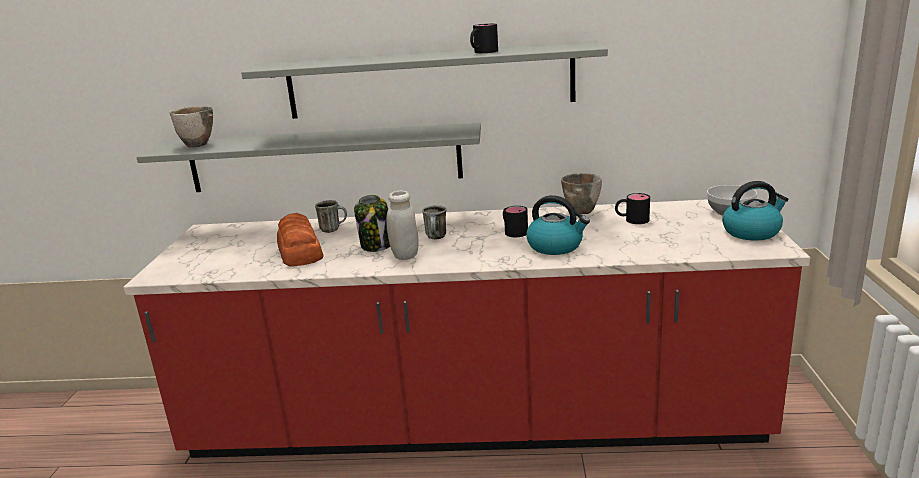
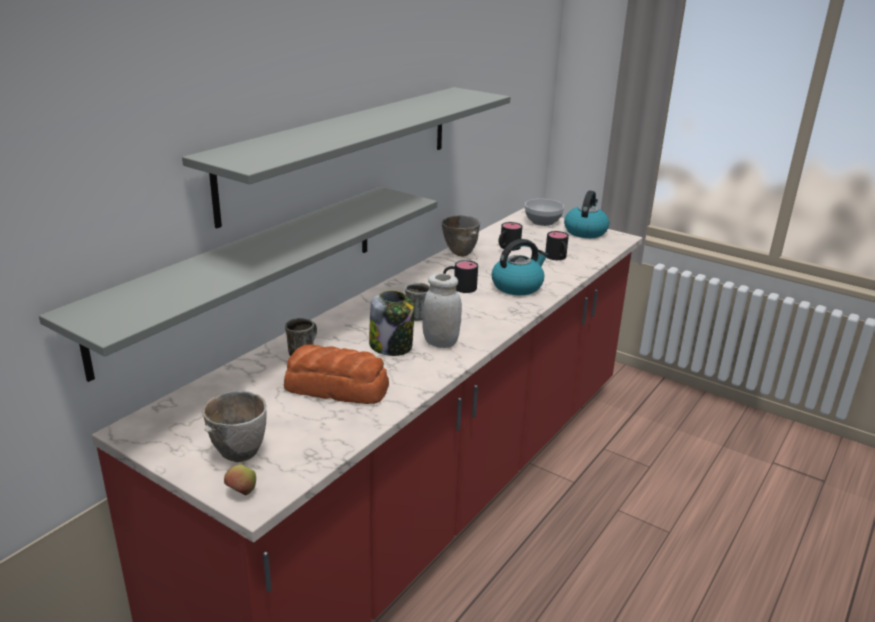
camera: 60 degrees left, 5 degrees up
(158, 271) = (241, 493): none -> apple
(199, 145) = (143, 301): bowl -> bowl (242, 452)
(482, 52) = (419, 110): black mug -> black mug (557, 258)

